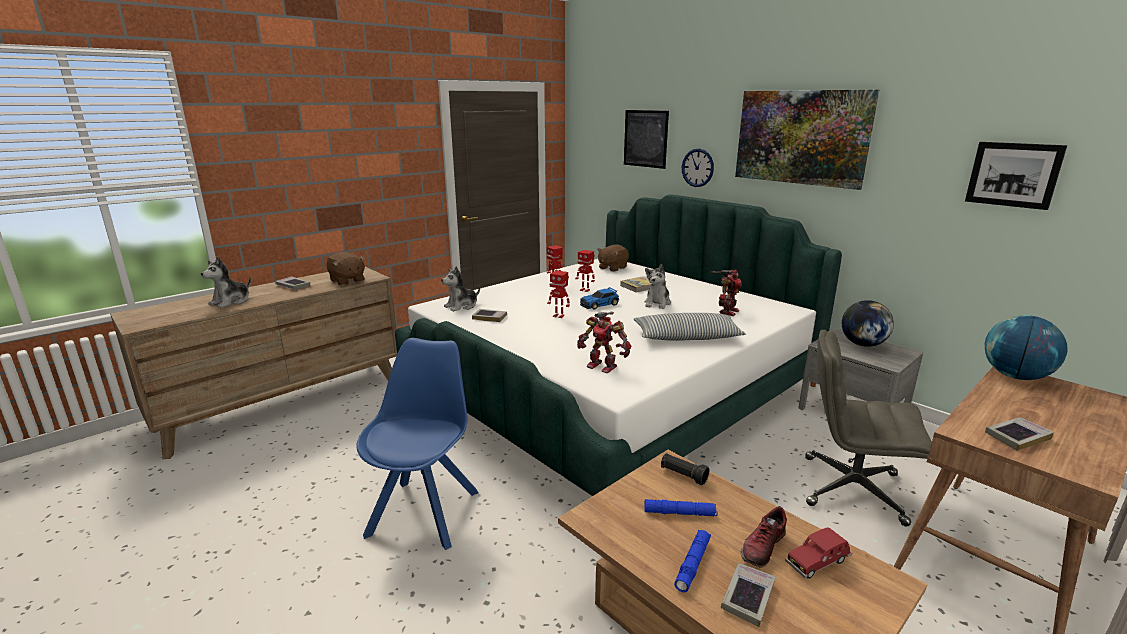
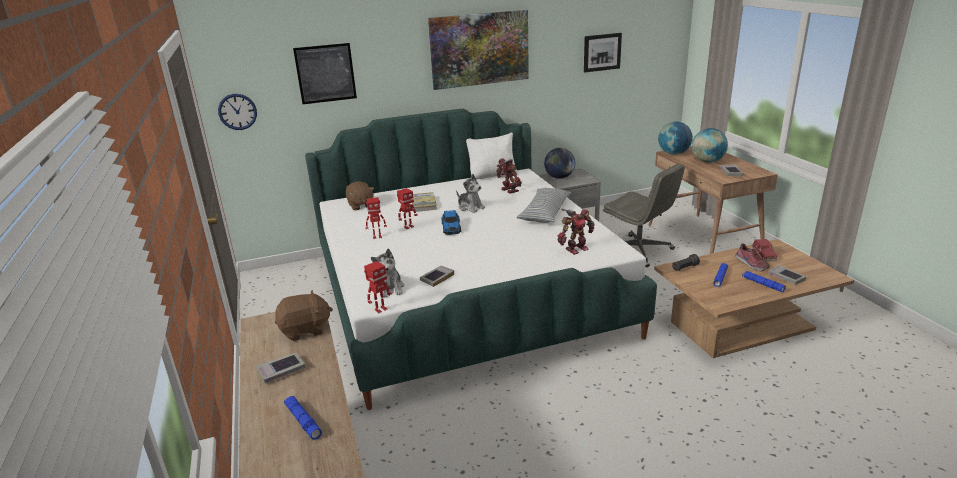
camera: 65 degrees left, 5 degrees up
(231, 301) = (303, 421): plush toy -> blue flashlight
(425, 511) = (596, 417): blue chair -> none
(559, 316) = (462, 247): toy robot -> toy robot (380, 309)
(697, 167) = (392, 90): wall clock -> wall clock (237, 111)
(760, 298) = (493, 175): none -> white pillow
(850, 489) = (639, 251): grey office chair -> grey office chair turned 90 degrees counterclockwise
(1035, 409) = (707, 161): none -> globe

